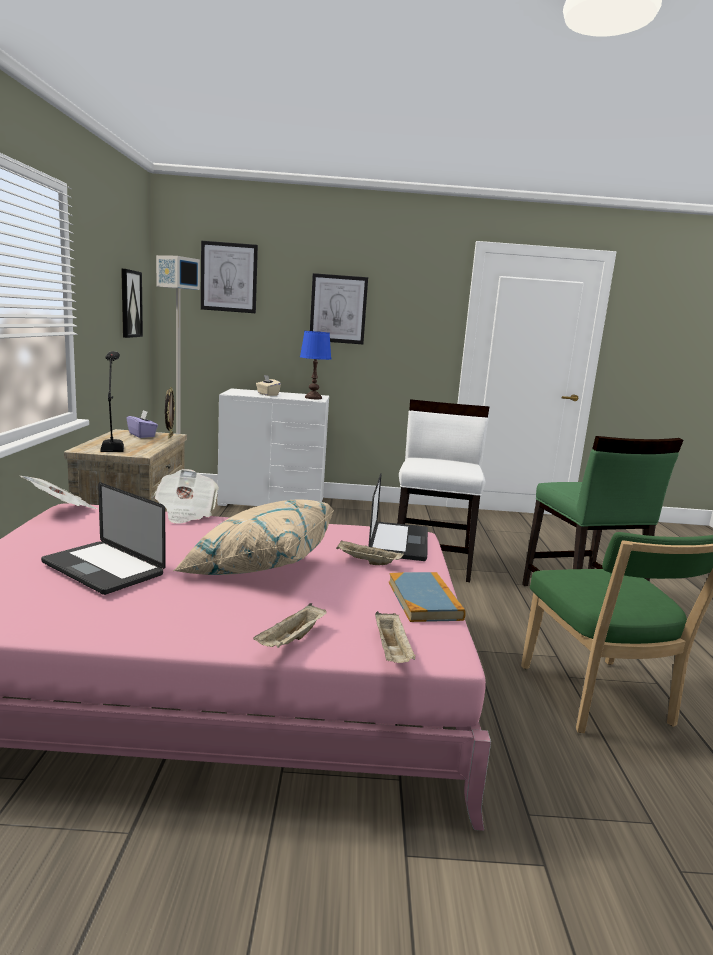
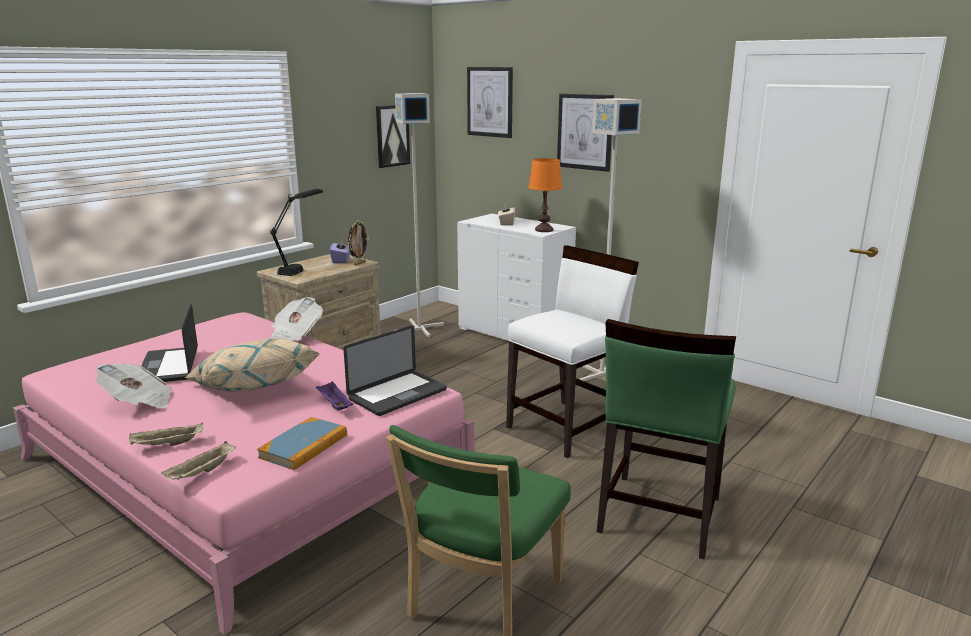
camera: 40 degrees right, 5 degrees up
(61, 510) = (225, 318): newspaper -> newspaper (139, 402)
(313, 398) = (544, 230): blue table lamp -> orange table lamp
(367, 562) = (334, 405): beige tray -> purple tray
(388, 519) = (600, 373): none -> grey floor lamp

